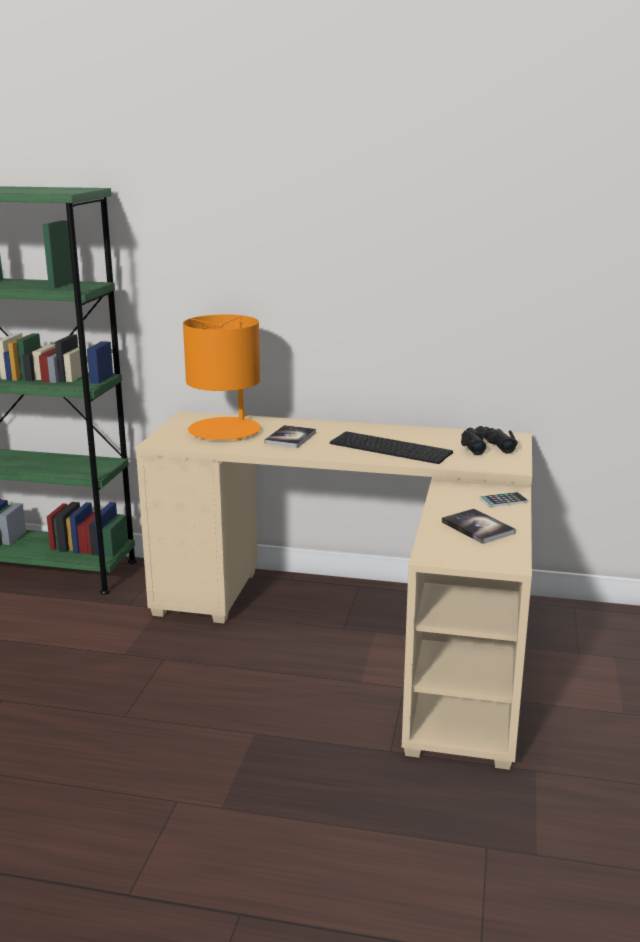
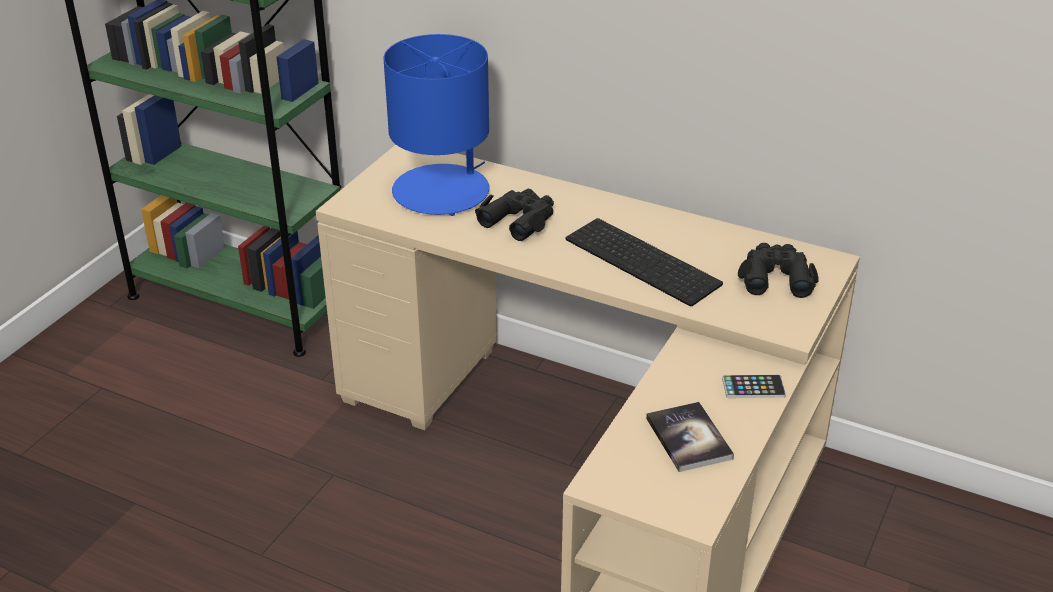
camera: 15 degrees right, 15 degrees up
(225, 430) = (442, 191): orange table lamp -> blue table lamp
(290, 438) = (519, 220): book -> black binoculars

